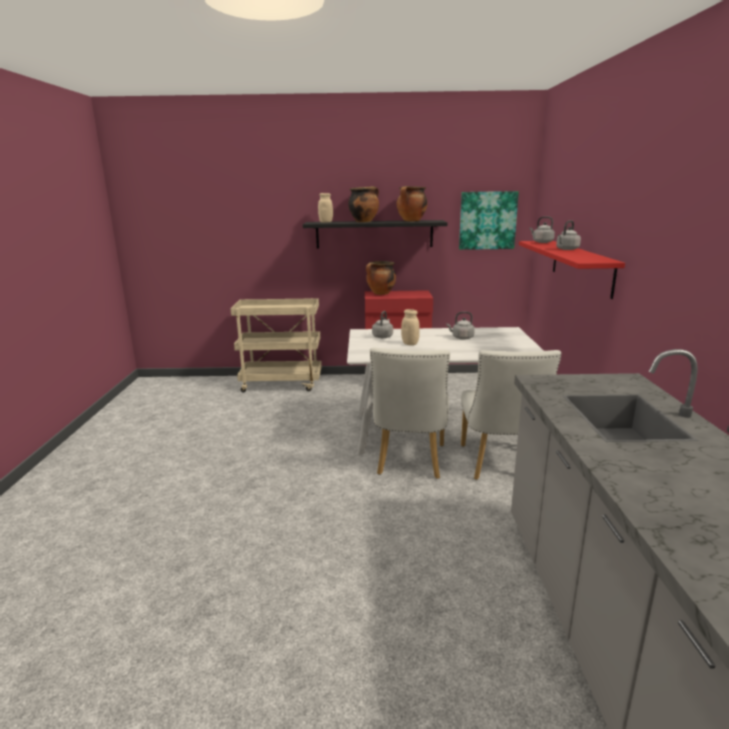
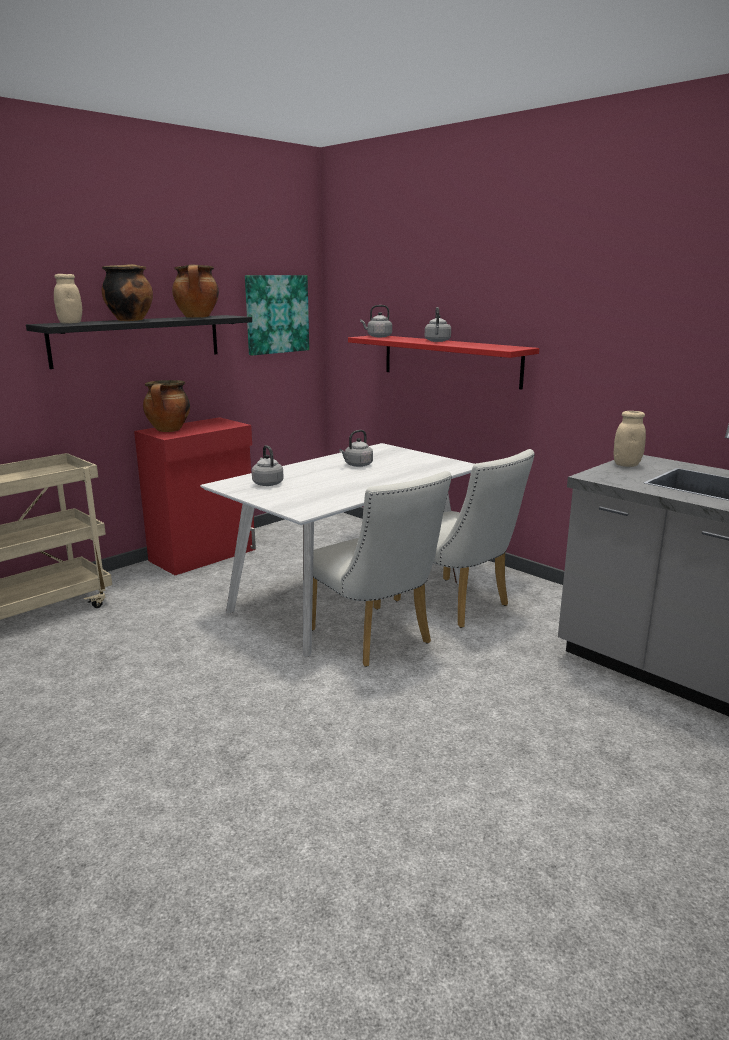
camera: 45 degrees left, 0 degrees up
(410, 343) = (320, 483): beige jar -> beige jar (626, 465)

